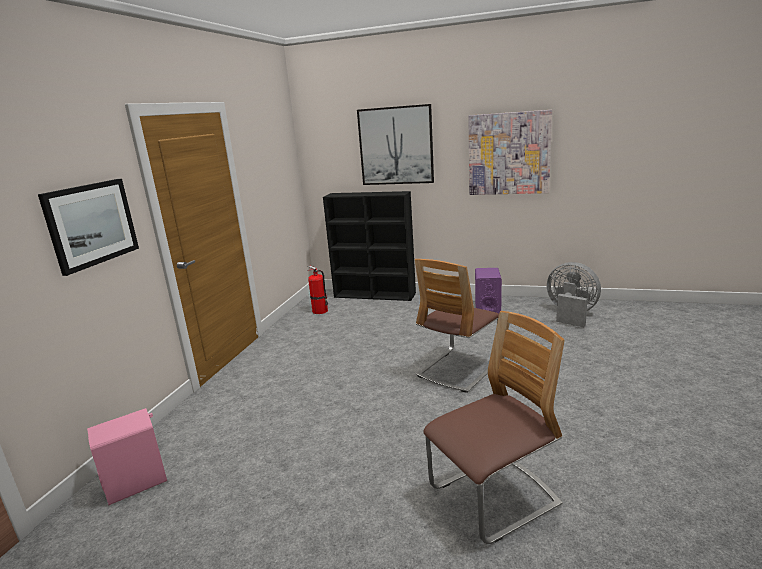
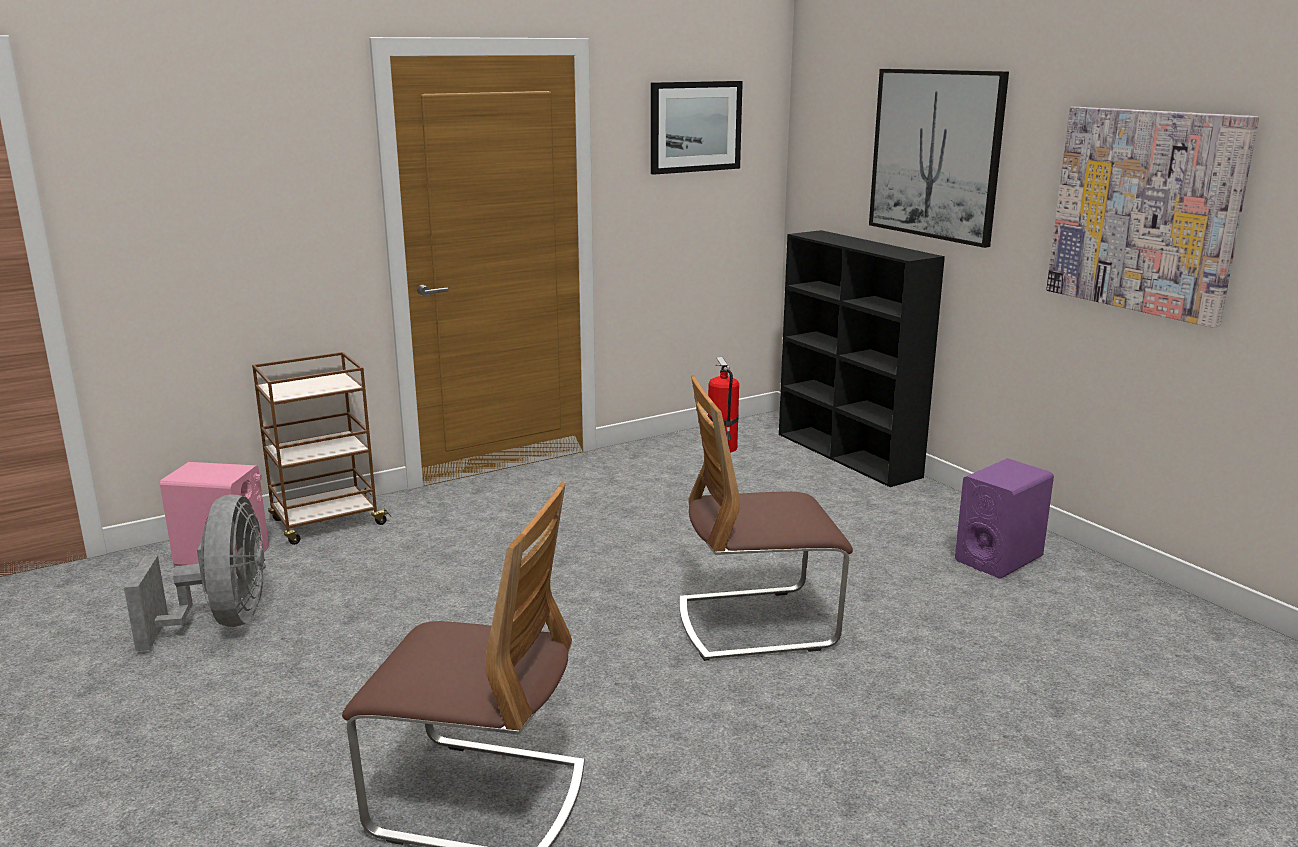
camera: 40 degrees right, 0 degrees up
(91, 224) = (271, 201): picture -> picture (695, 126)
(174, 431) = (326, 523): none -> brown cart
(571, 314) = (1161, 641): grey fan -> grey fan (223, 621)

